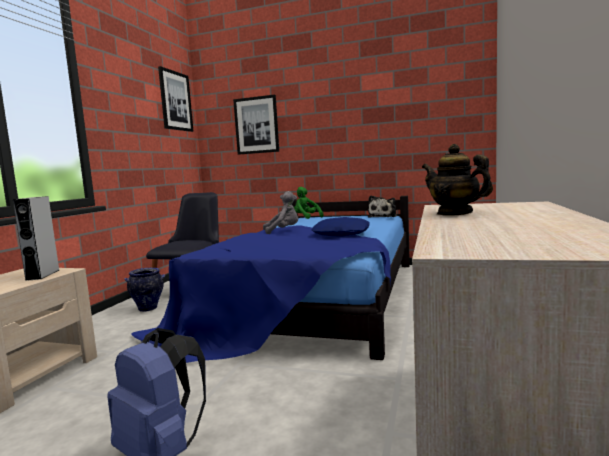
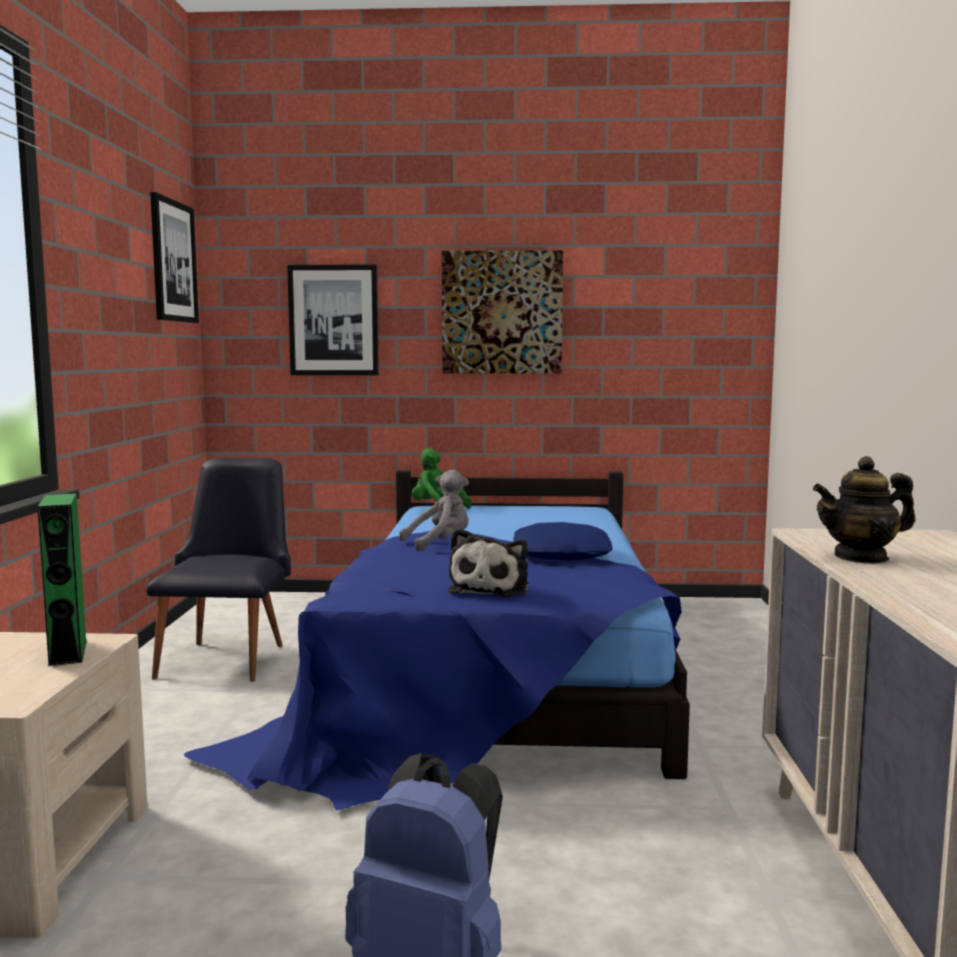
camera: 15 degrees left, 0 degrees up
(43, 275) = (68, 652): grey speaker -> green speaker
(148, 308) = (167, 700): vase -> none
(339, 113) = (502, 313): none -> picture
(383, 216) = (585, 511): plush toy -> plush toy (492, 588)
(454, 213) = (861, 557): teapot -> teapot turned 45 degrees counterclockwise

